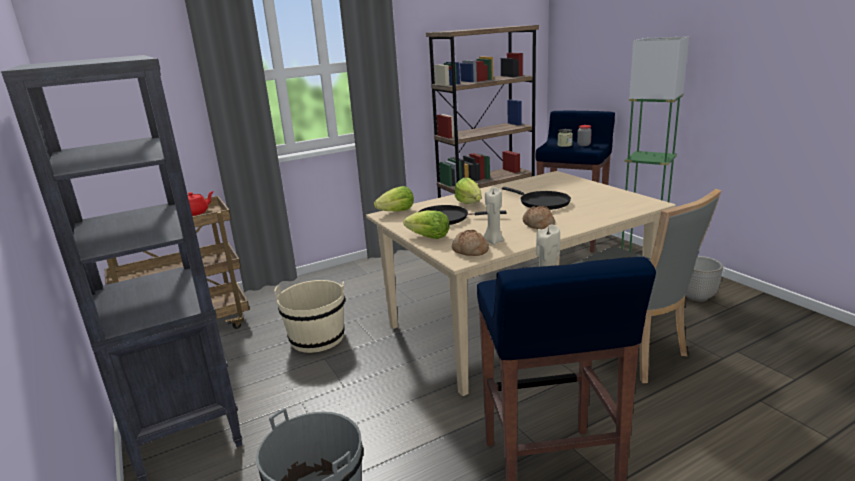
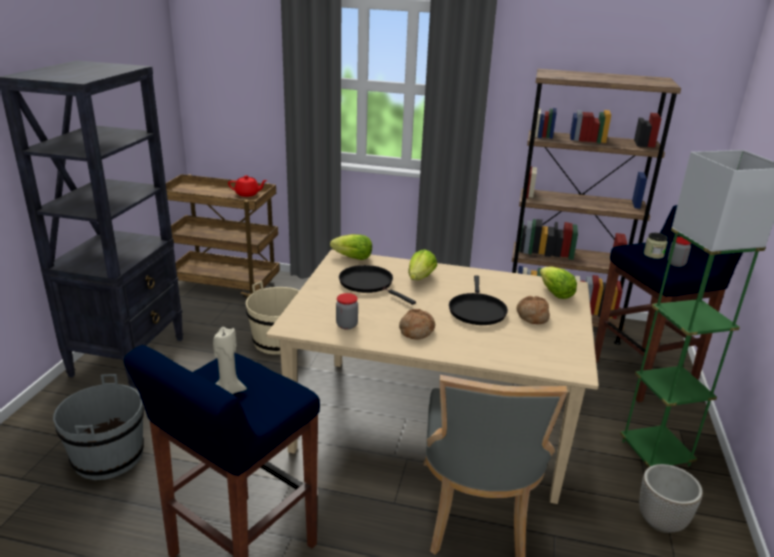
camera: 40 degrees right, 5 degrees up
(429, 237) = (317, 295): lettuce -> lettuce (555, 294)
(470, 251) = (312, 323): bread -> bread (532, 316)
(493, 241) = (346, 325): beige candle -> jar

